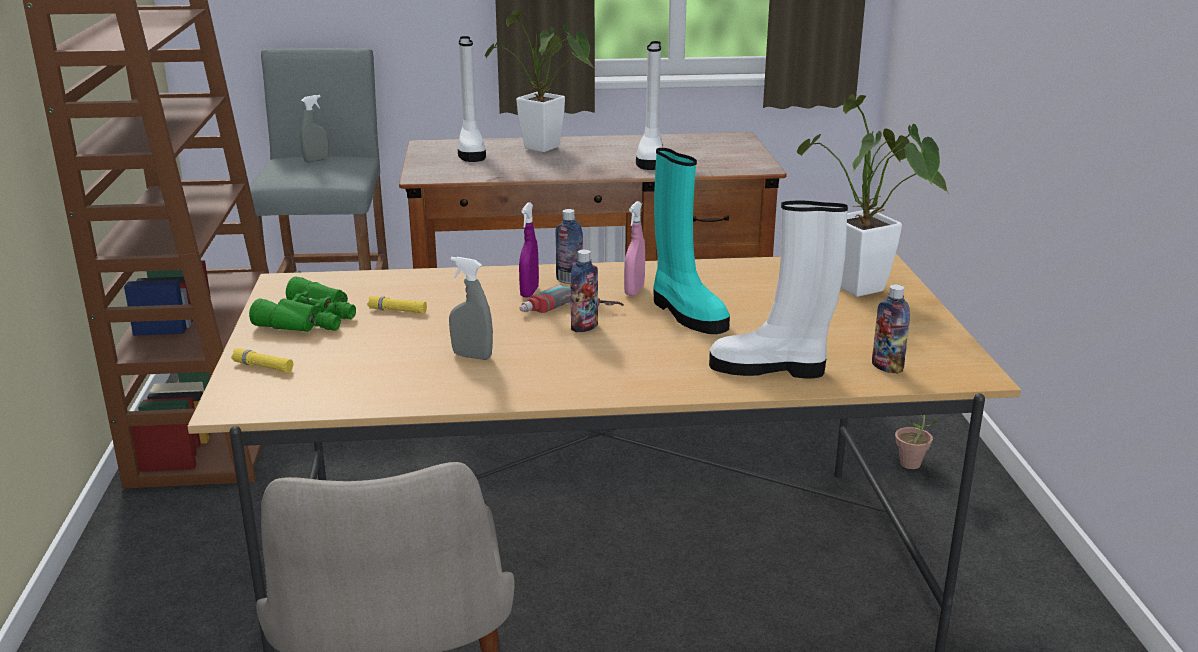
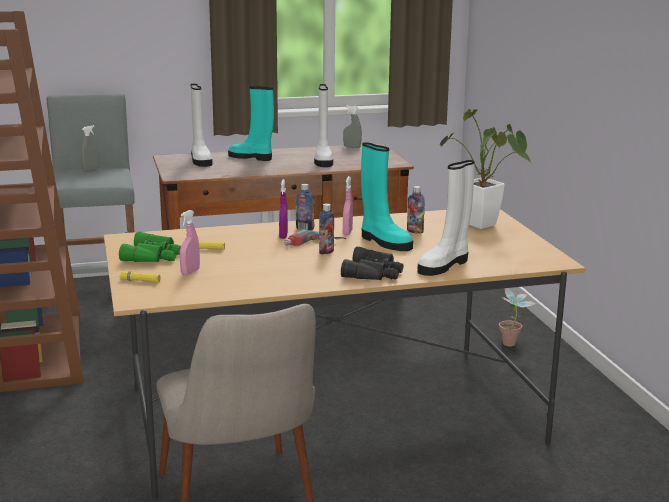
camera: 10 degrees left, 5 degrees down
(349, 354) = (190, 272): none -> pink spray bottle
(472, 356) = (266, 269): grey spray bottle -> grey spray bottle (352, 147)
(547, 149) = (251, 157): potted plant -> turquoise boot
(645, 376) = (374, 273): none -> black binoculars
(770, 368) = (444, 265): white boot -> white boot turned 45 degrees counterclockwise
(887, 367) = (509, 261): bottle -> bottle (415, 231)

